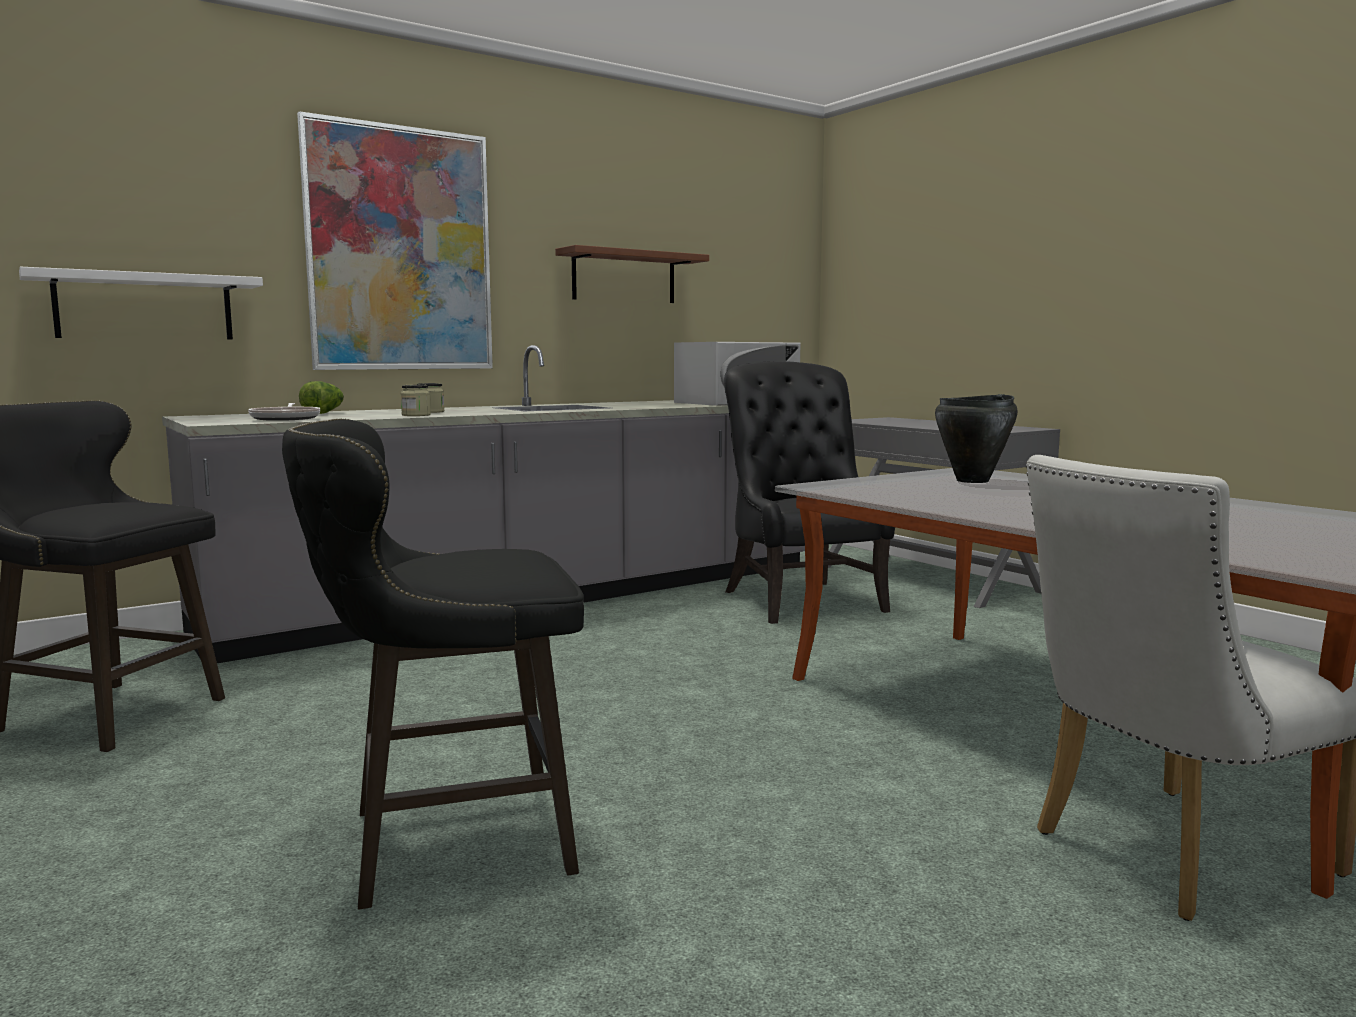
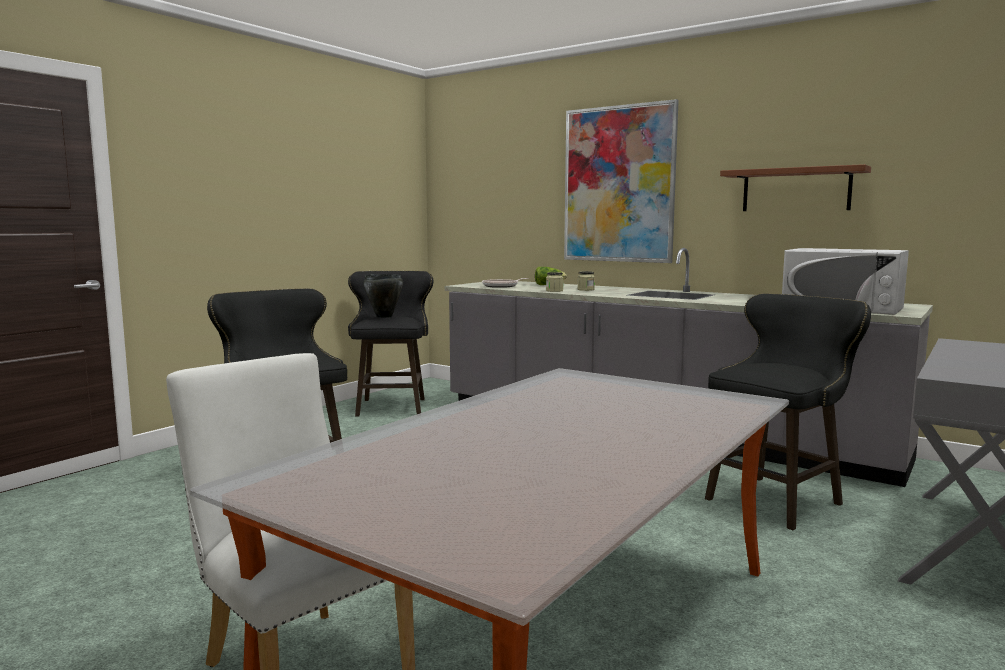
camera: 70 degrees right, 0 degrees up
(145, 307) = (498, 225): white shelf -> none
(800, 601) = (777, 500): black chair -> black stool
(973, 481) = (664, 403): black cooking pot -> black cooking pot (384, 316)

